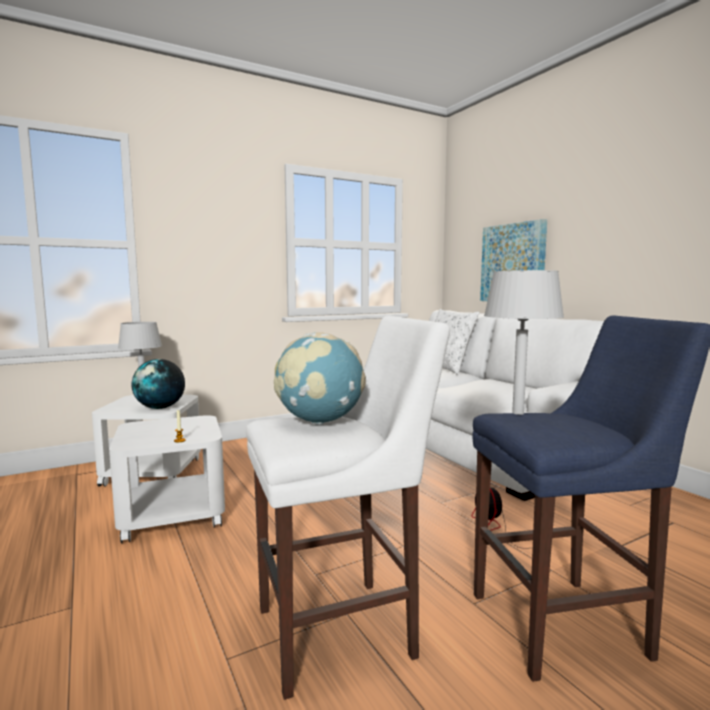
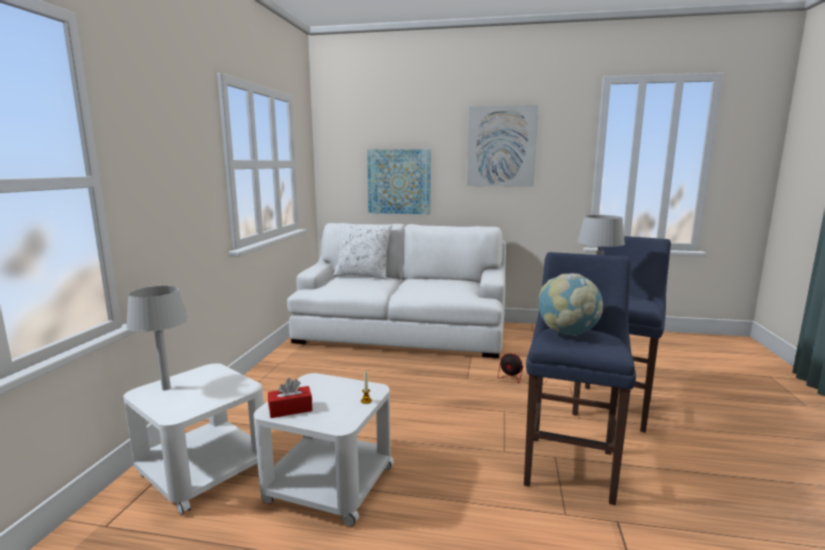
camera: 50 degrees left, 5 degrees up
(141, 428) = (290, 409): none -> red tissue box
(160, 408) = (229, 388): globe -> none
(343, 630) = (570, 464): white stool -> blue stool
(637, 203) = (501, 146): none -> picture

